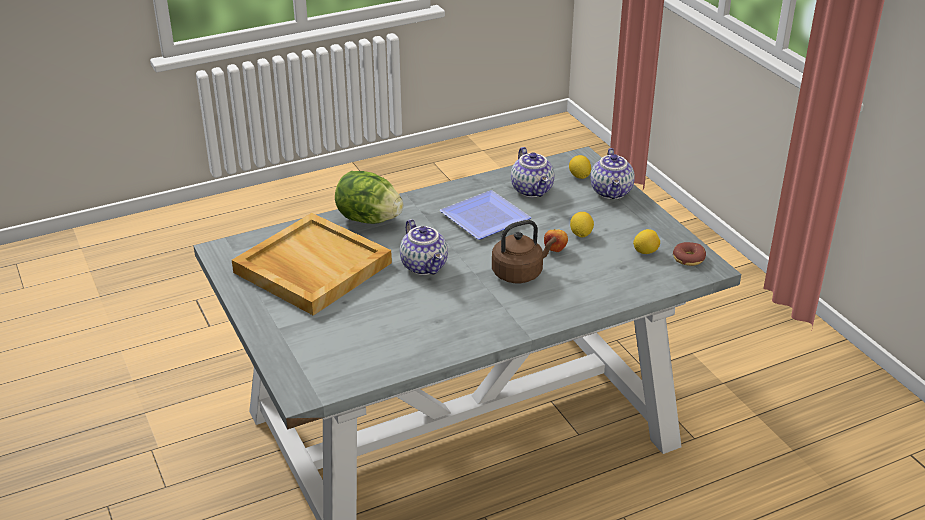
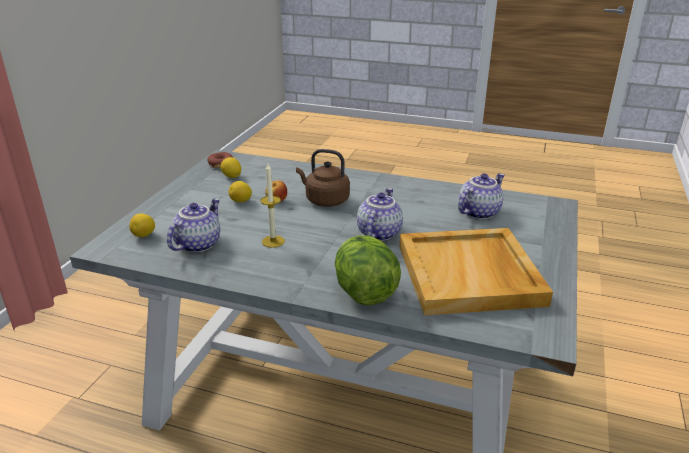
camera: 135 degrees left, 5 degrees down
(488, 218) = (273, 241): plate -> candle
(612, 192) = (157, 213): teapot -> teapot (478, 212)

